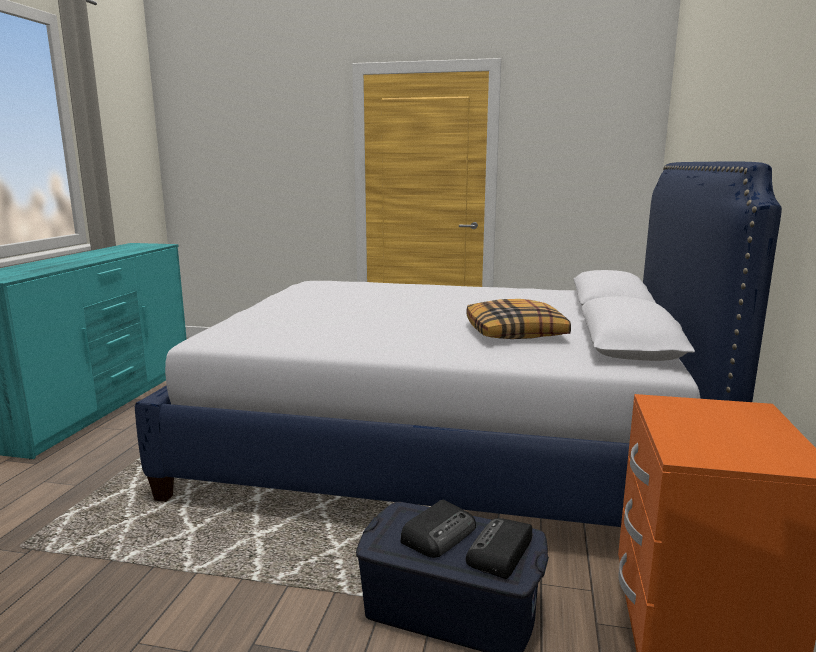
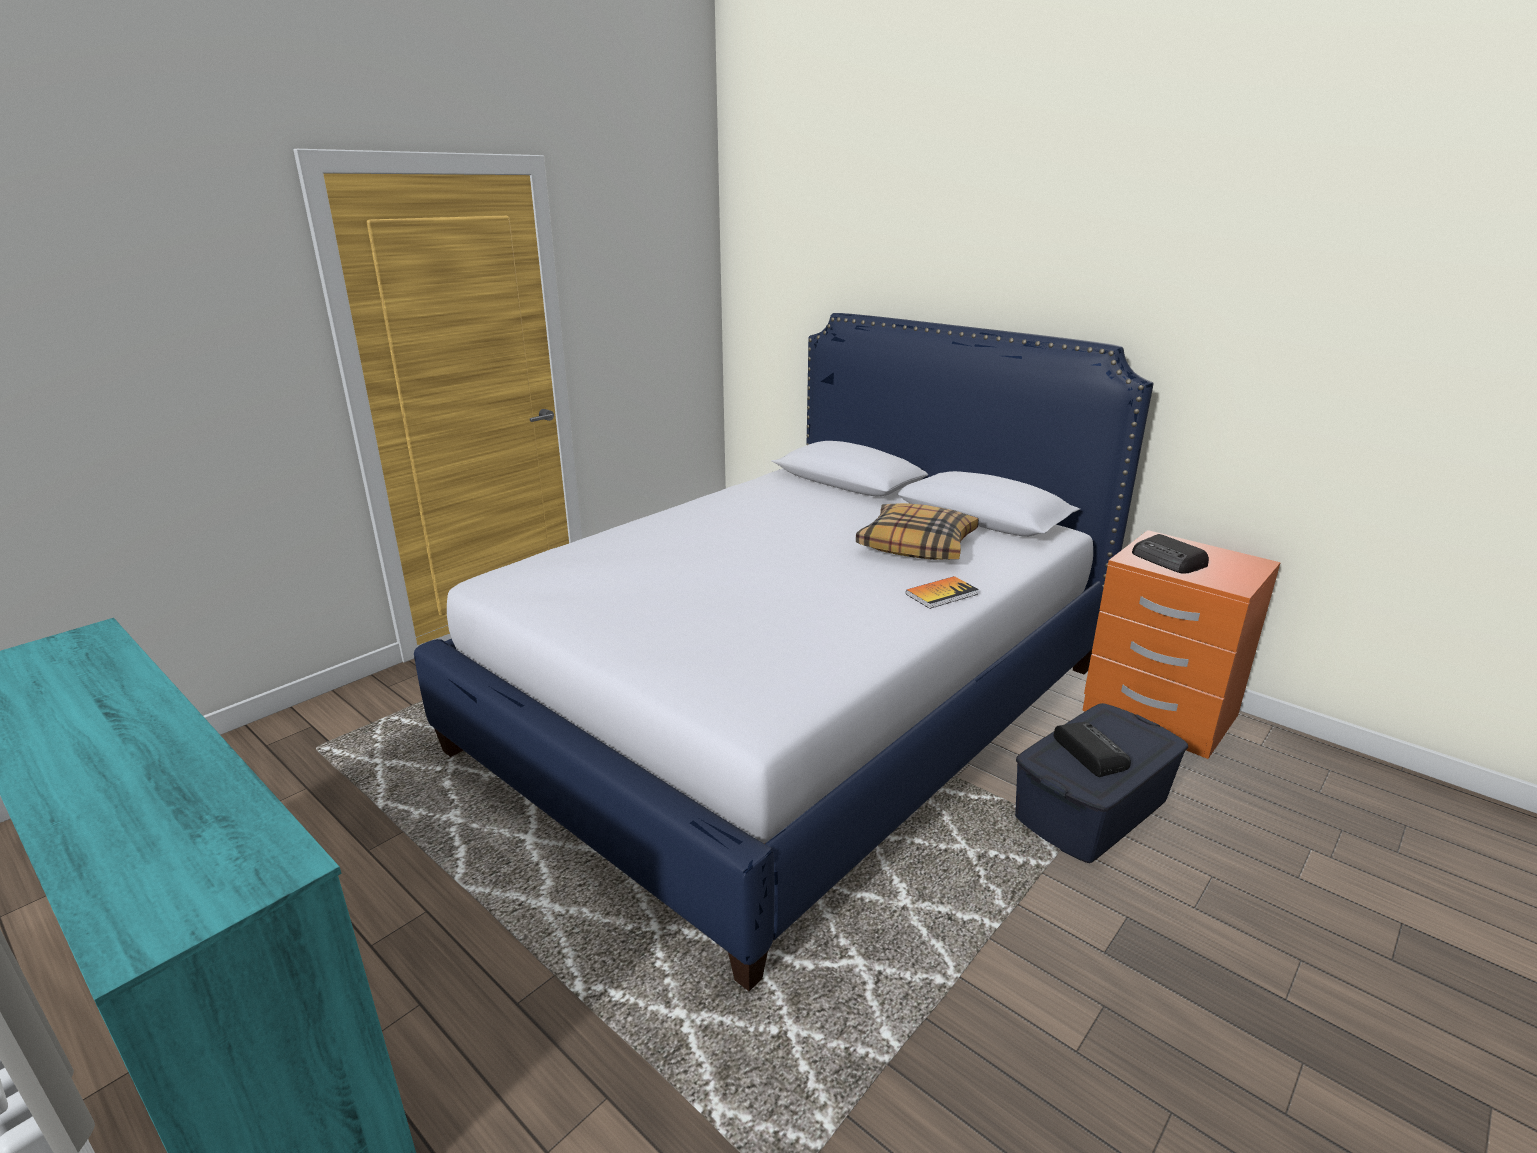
camera: 60 degrees left, 10 degrees up
(432, 348) = (941, 594): none -> book
(500, 553) = (1129, 734): radio -> radio (1169, 561)

